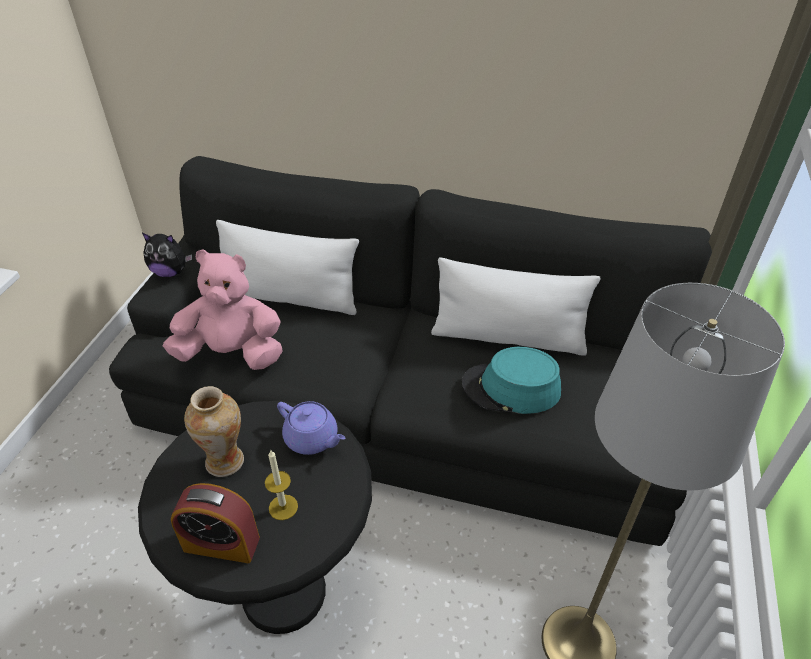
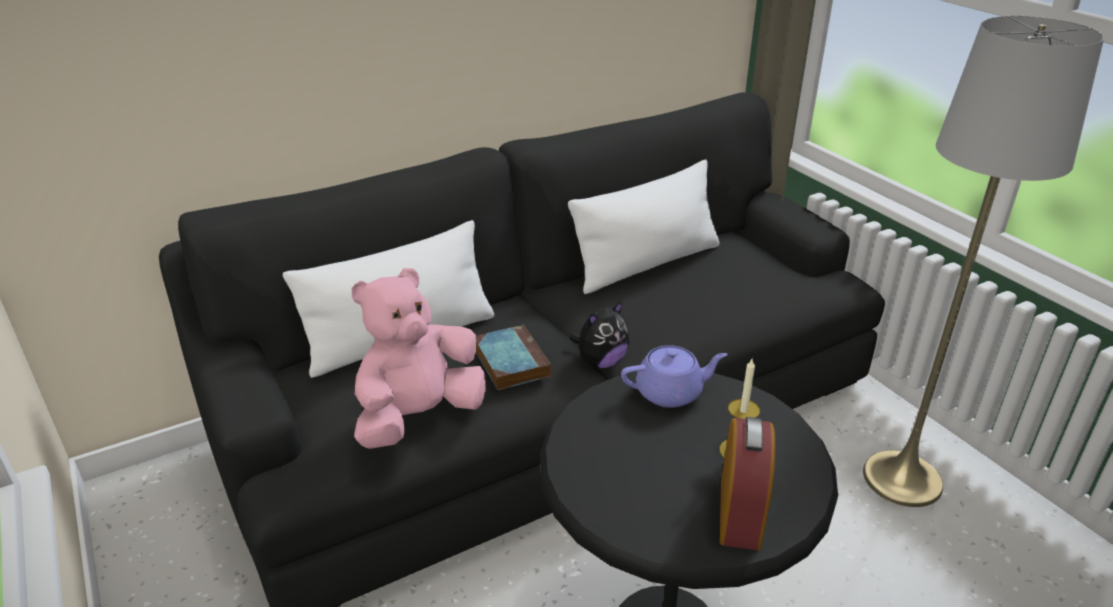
camera: 45 degrees left, 10 degrees down
(170, 272) = (236, 379): plush toy -> plush toy (601, 361)
(221, 543) = (740, 512): alarm clock -> alarm clock turned 45 degrees counterclockwise
(225, 461) = (629, 459): vase -> none
(320, 352) = (510, 361): none -> book
(511, 389) = (706, 295): turquoise hat -> none

